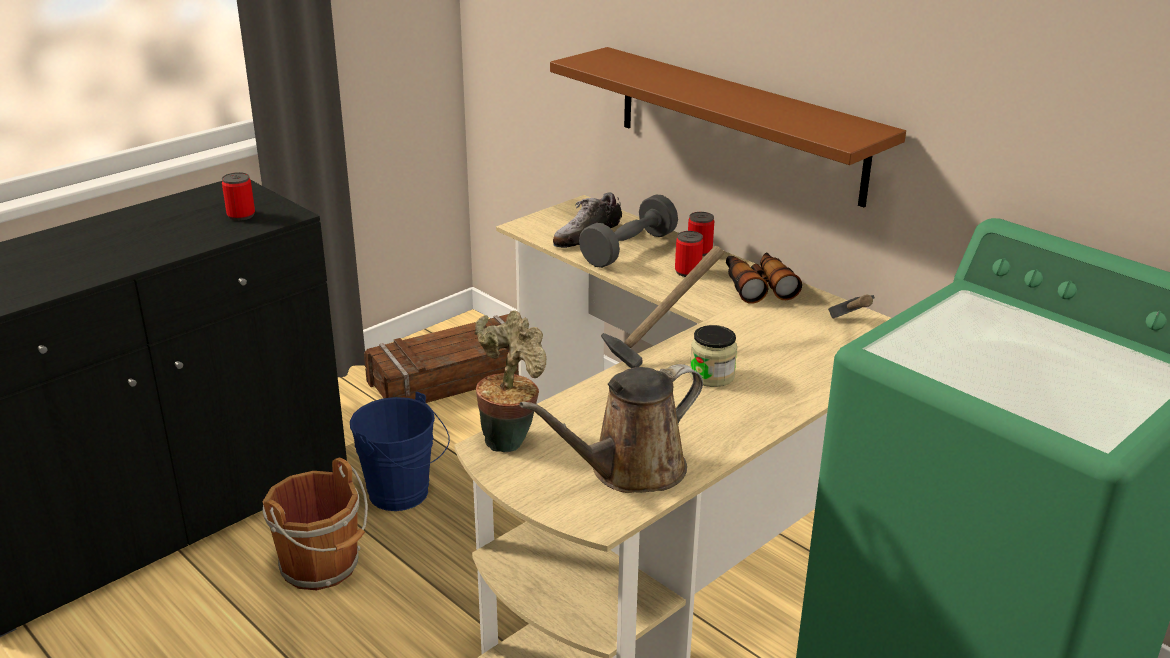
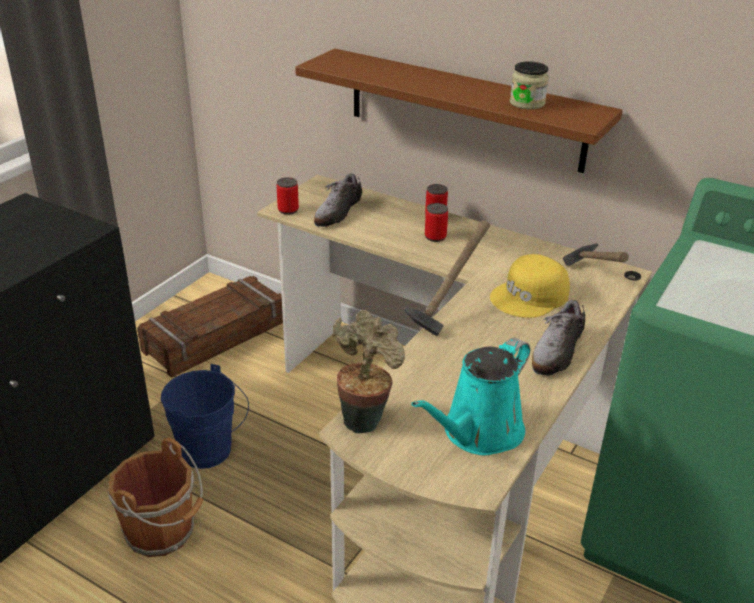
camera: 15 degrees left, 5 degrees up
(241, 215) = (44, 235): can -> can (288, 210)
(629, 249) = (378, 221): grey dumbbell -> none
(630, 471) = (478, 433): brown watering can -> turquoise watering can
(712, 376) = (500, 332): jar -> jar (527, 103)
(757, 286) = (495, 243): binoculars -> none
(769, 345) = (530, 296): none -> yellow cap
(769, 404) = (557, 351): none -> shoe

